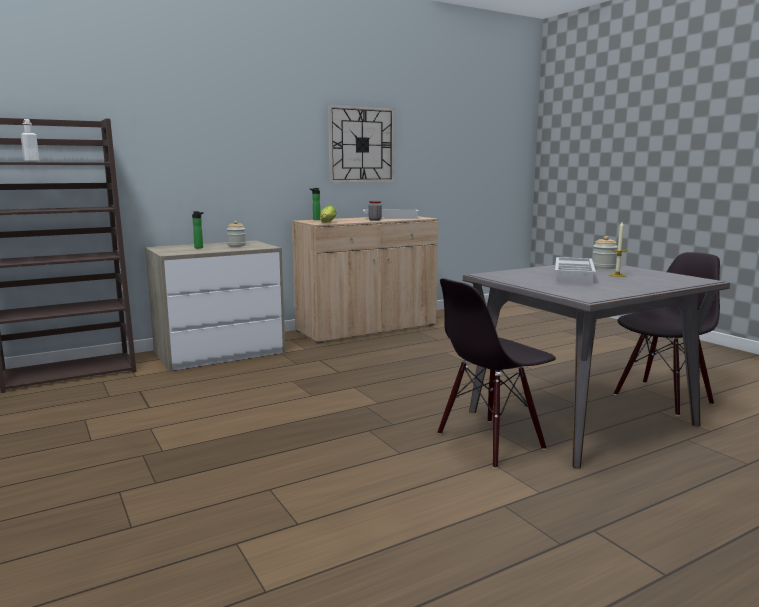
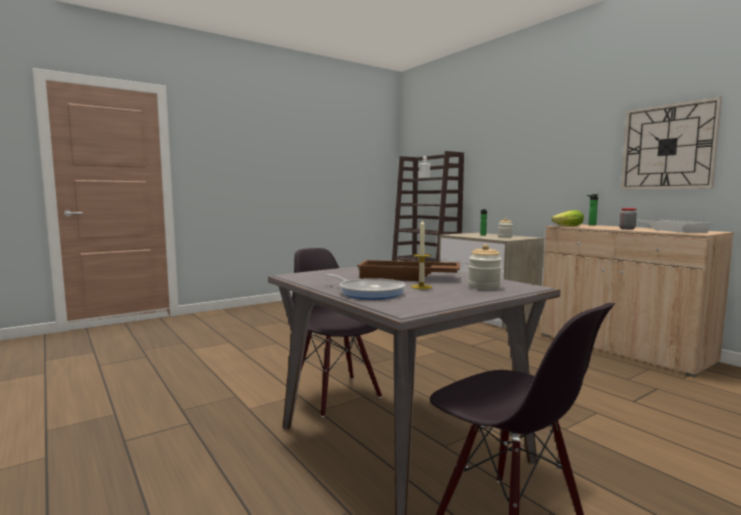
camera: 85 degrees right, 5 degrees down
(575, 276) = (408, 277): white tray -> brown tray
(653, 283) = (369, 292): none -> frying pan

